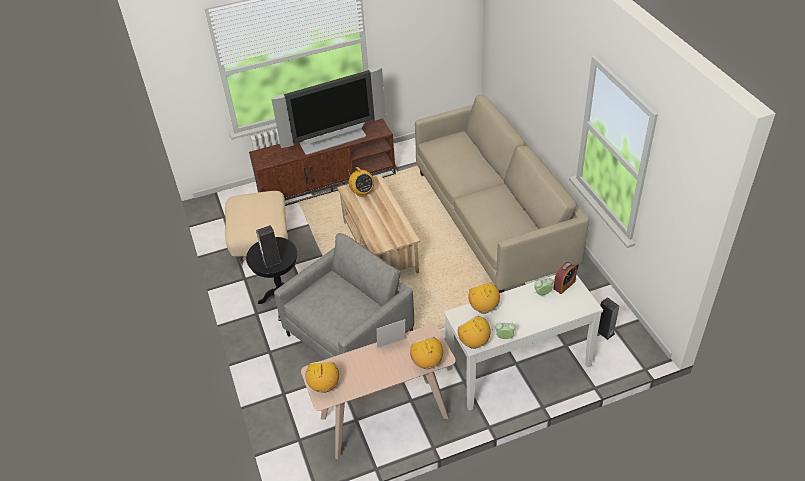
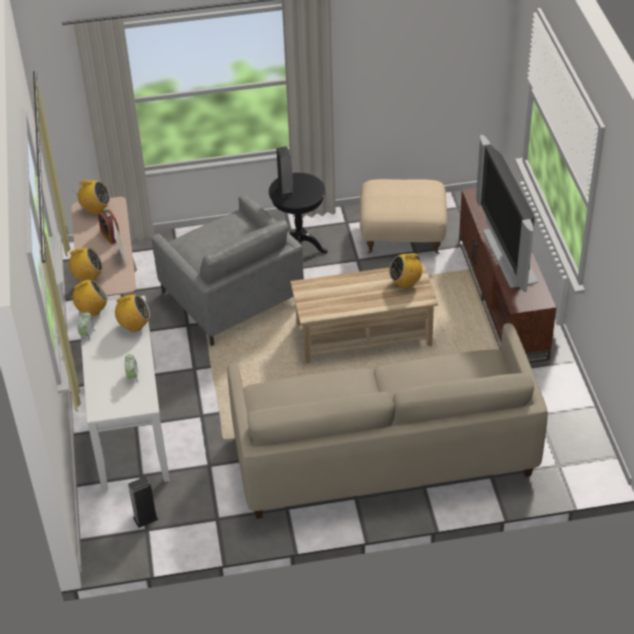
camera: 100 degrees right, 0 degrees up
(564, 285) = (137, 398): alarm clock -> alarm clock (110, 235)

